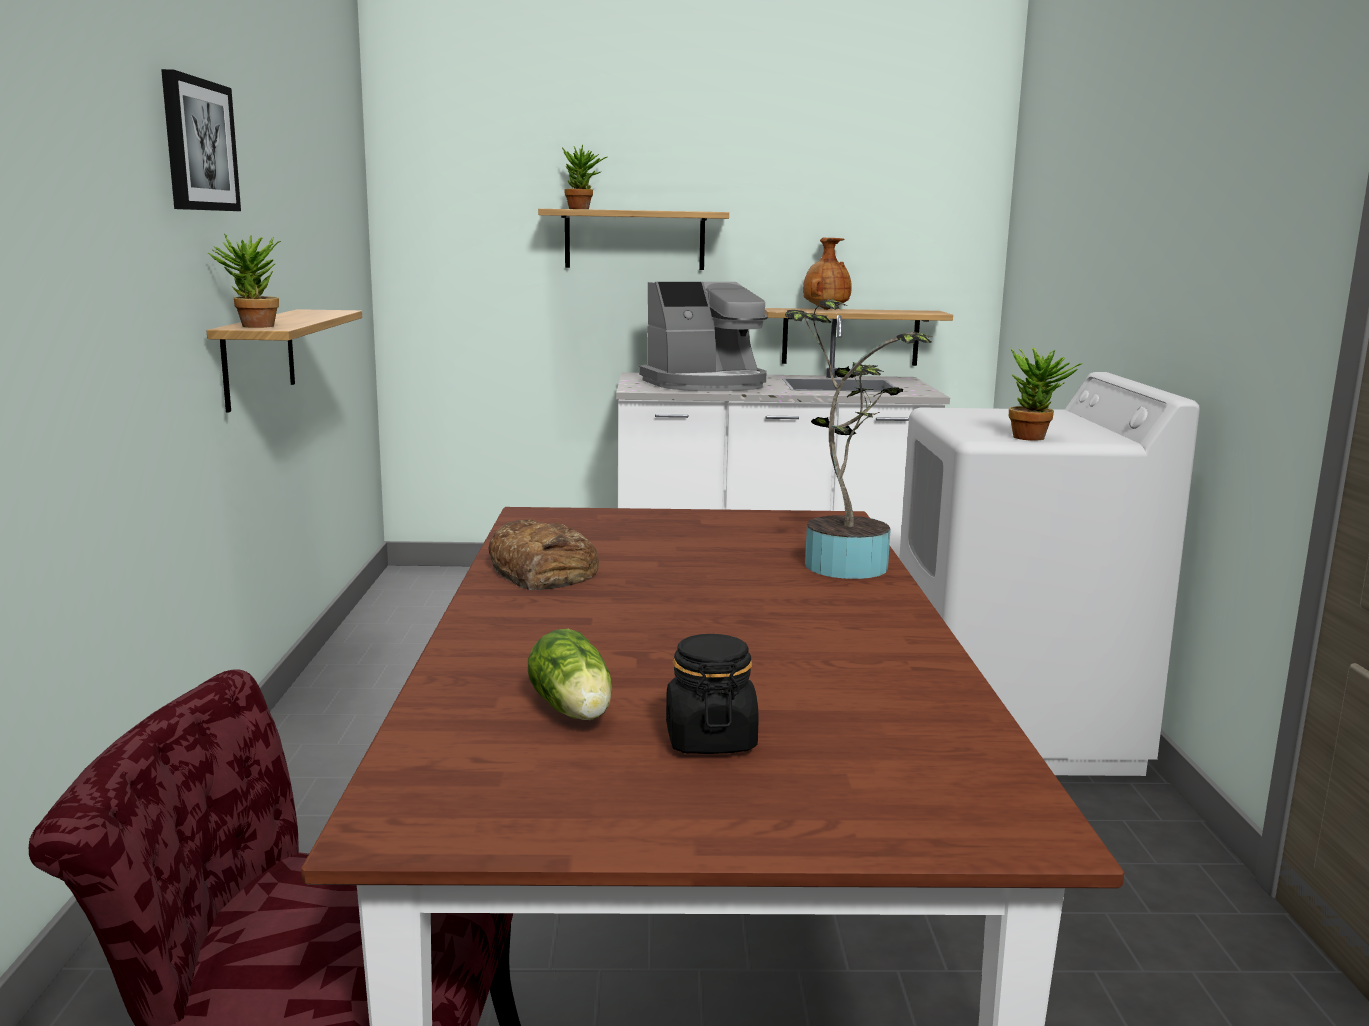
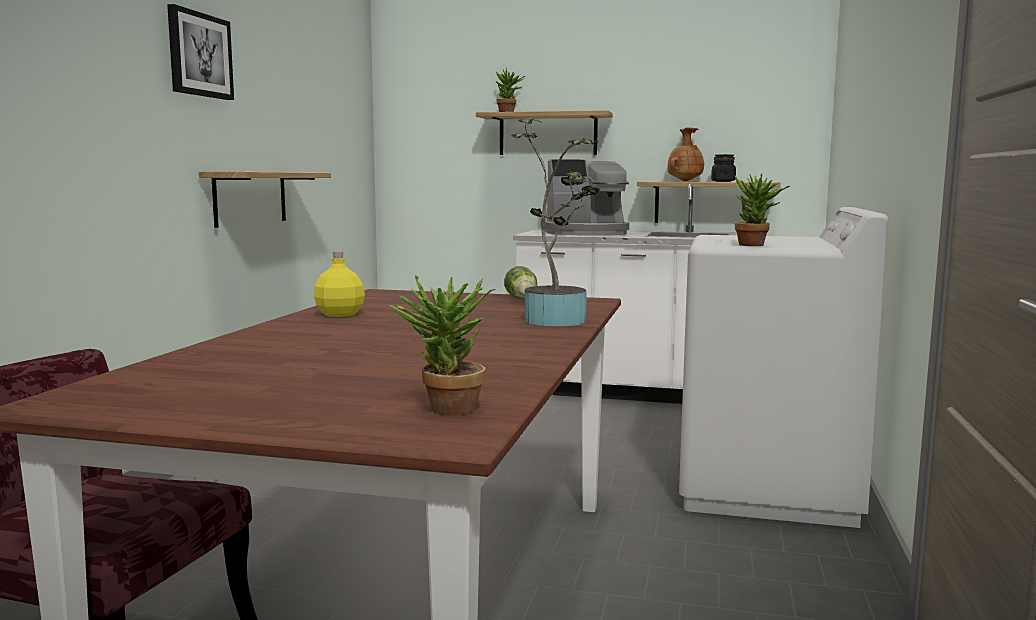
camera: 15 degrees right, 5 degrees down
(252, 326) = (229, 171): potted plant -> potted plant (445, 411)
(542, 571) = (339, 314): bread -> yellow bottle
(574, 711) = (244, 369): lettuce -> lettuce (522, 299)
(710, 739) = (308, 385): black jar -> black jar (723, 181)

